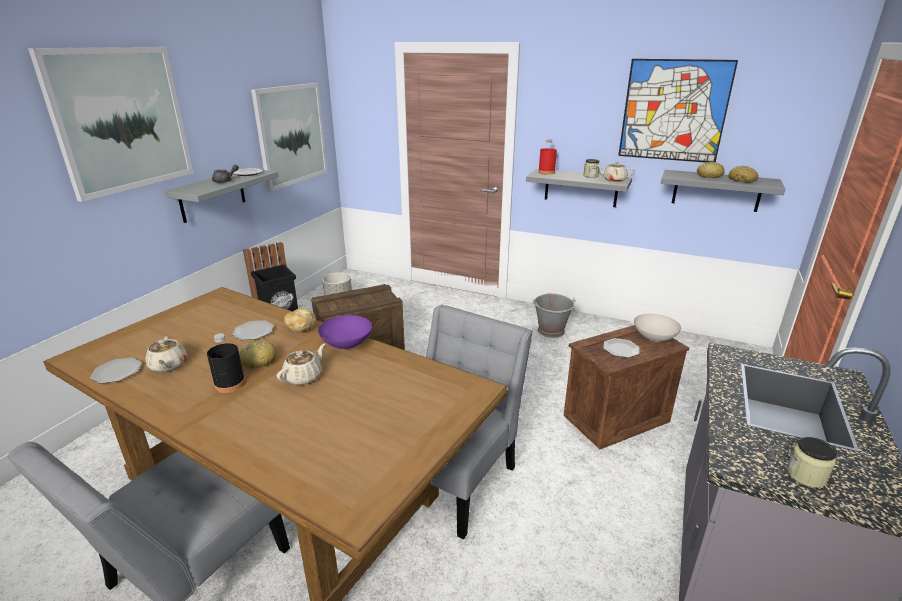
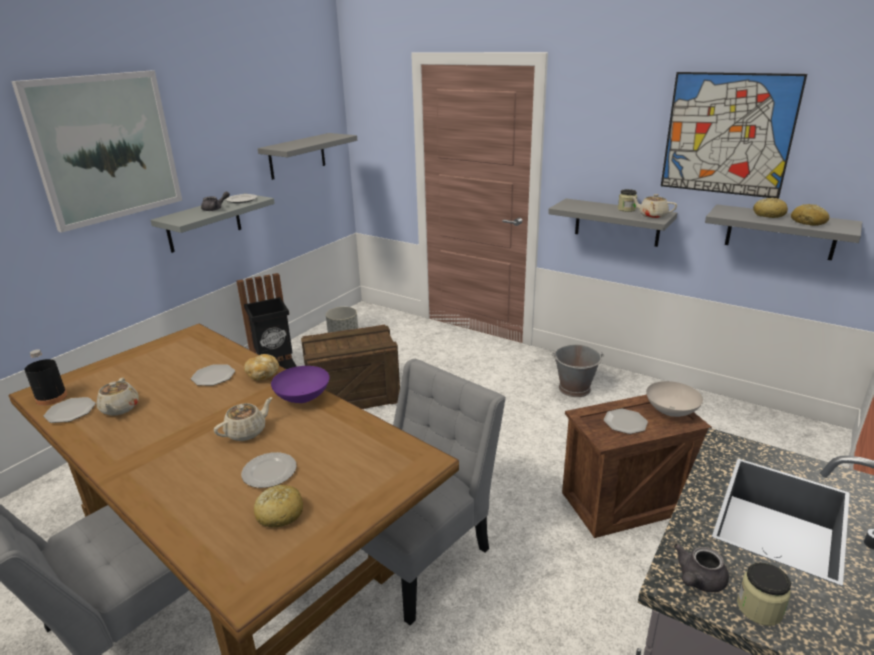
camera: 10 degrees right, 0 degrees up
(230, 384) = (171, 433): black bottle -> black bottle (51, 397)
(258, 360) = (208, 409): bread -> bread (279, 513)
(291, 135) = (297, 156): picture -> grey shelf
(339, 410) = (270, 473): none -> plate
(546, 172) = (575, 203): red bottle -> none
(751, 459) = (698, 580): none -> grey teapot

